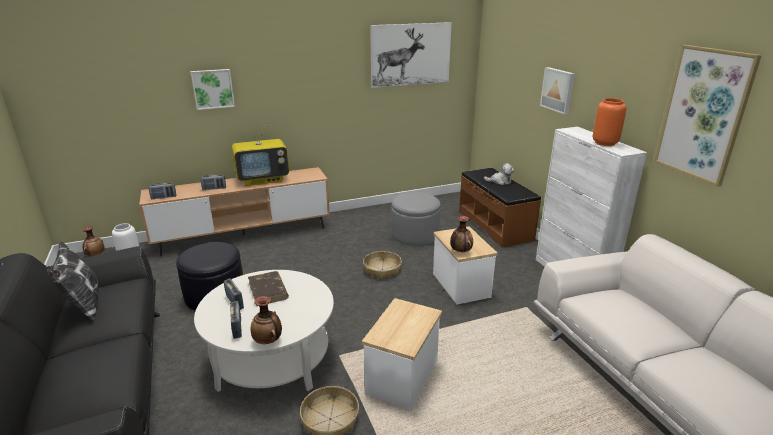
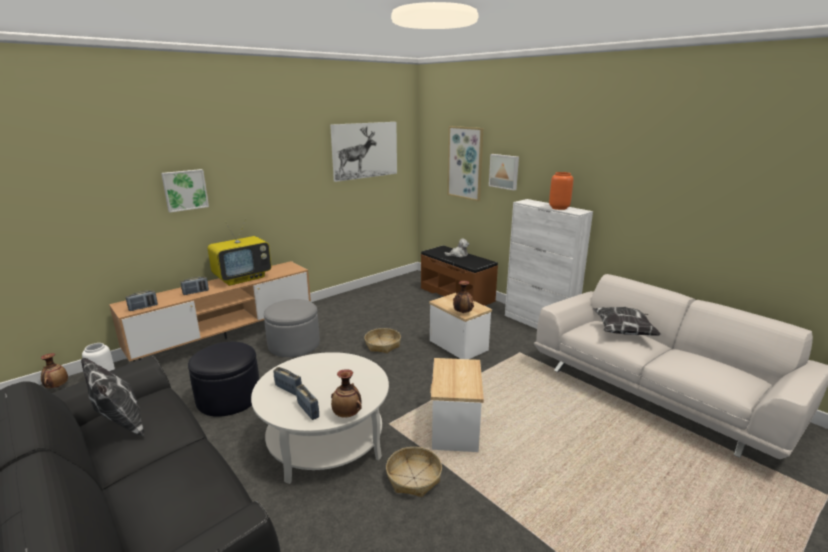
camera: 20 degrees left, 5 degrees down
(268, 290) = (315, 373): brown book -> none
(415, 234) = (394, 312): grey ottoman -> grey ottoman (294, 344)
(640, 312) = (624, 331): none -> pillow
(703, 114) = (635, 176): picture -> picture (465, 163)

